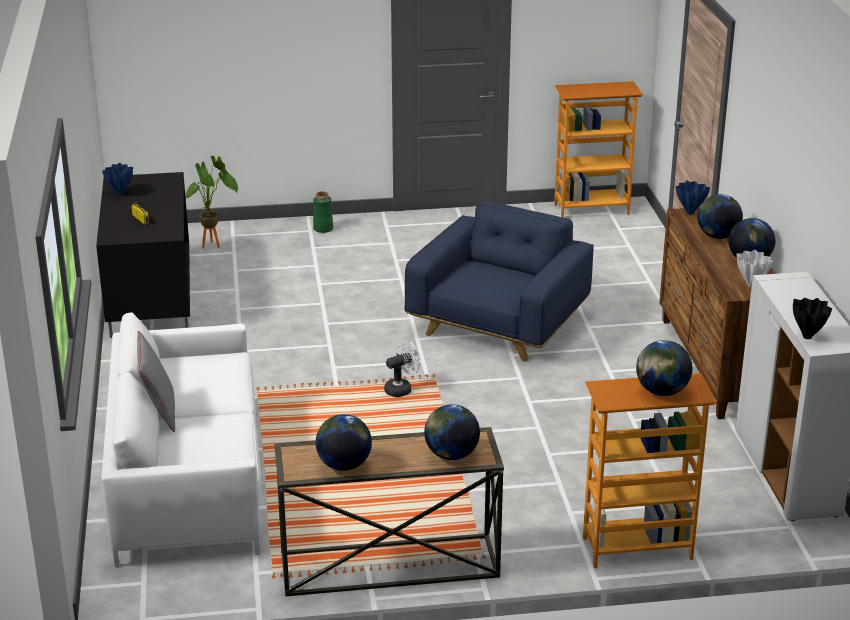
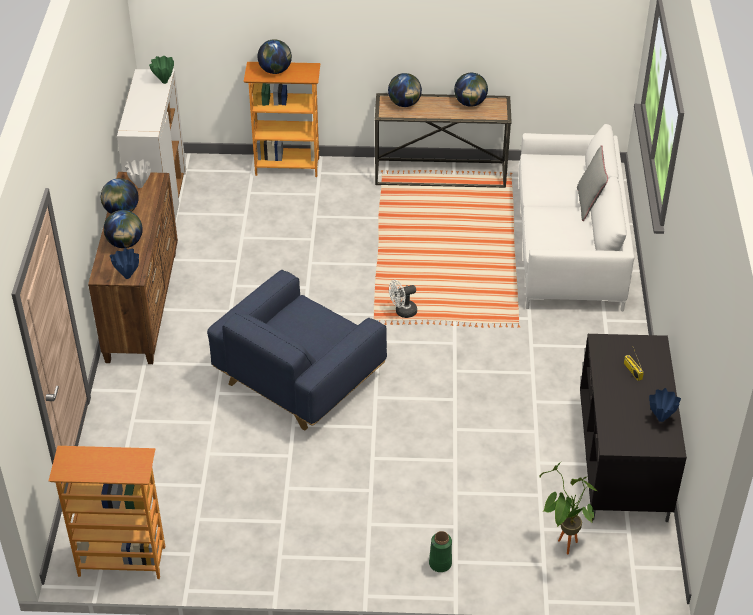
camera: 170 degrees left, 15 degrees up
(808, 337) = (164, 81): black vase -> green vase

